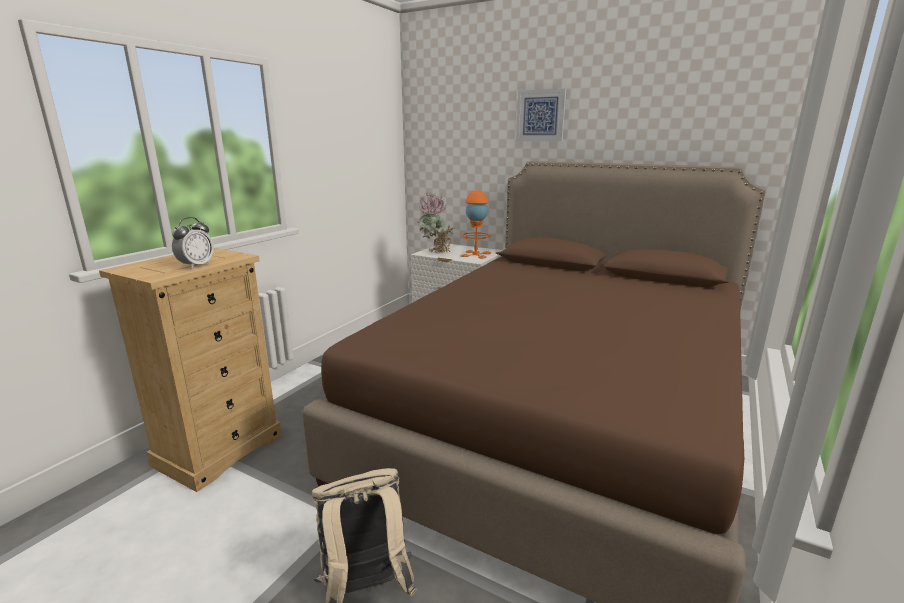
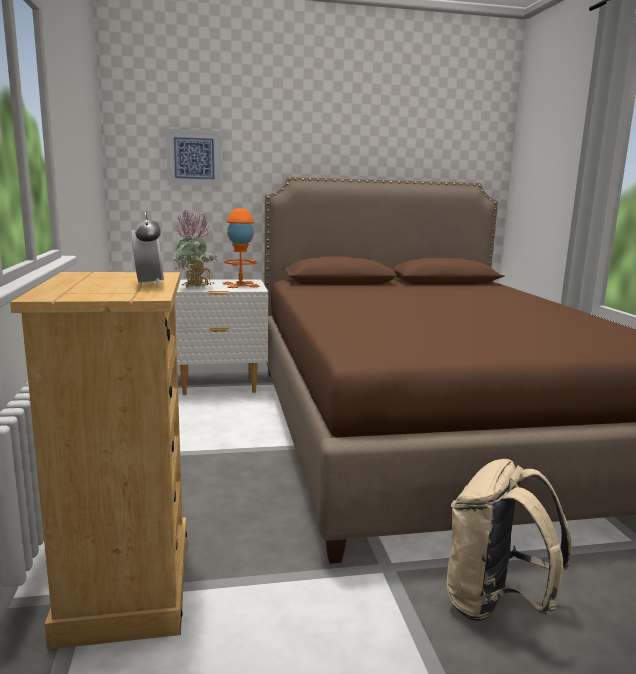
camera: 40 degrees left, 5 degrees down
(540, 116) = (292, 128): picture -> picture (194, 158)

